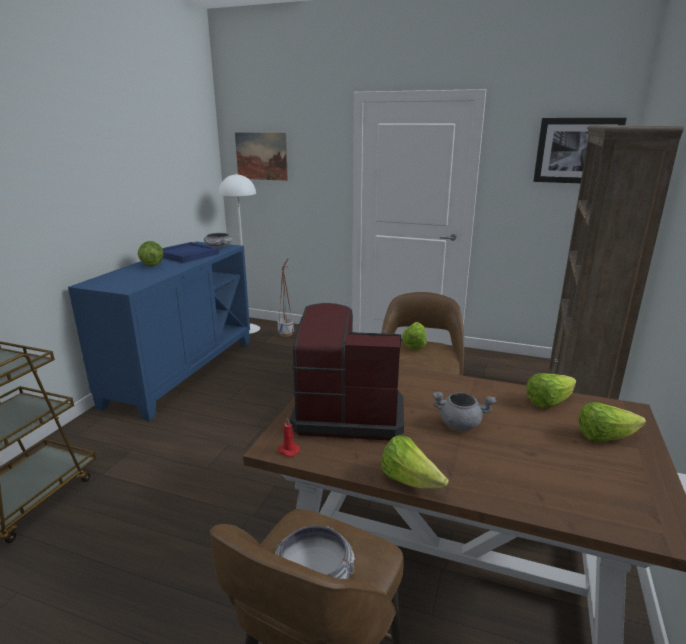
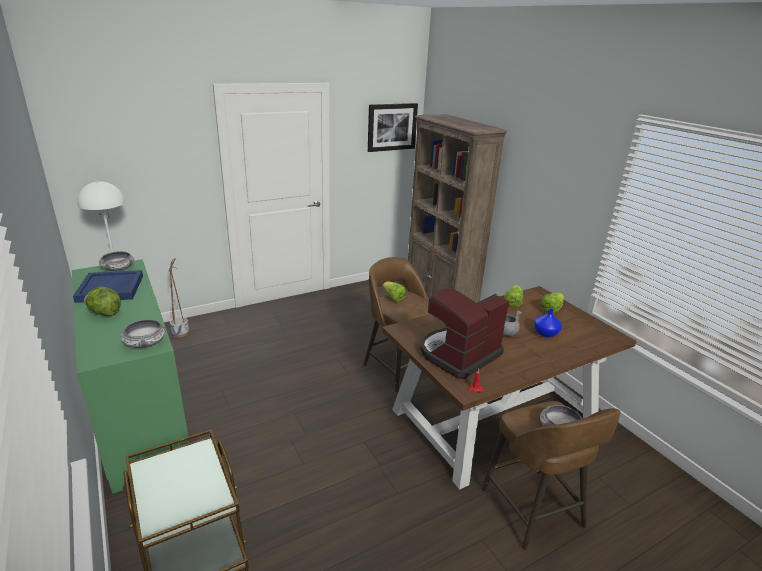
camera: 50 degrees left, 5 degrees up
(128, 285) = (145, 342): none -> bowl
(182, 371) = (138, 413): blue cabinet -> green cabinet
(261, 156) = (107, 154): picture -> none
(410, 481) = (535, 369): lettuce -> none
(525, 456) = (546, 333): none -> blue vase

